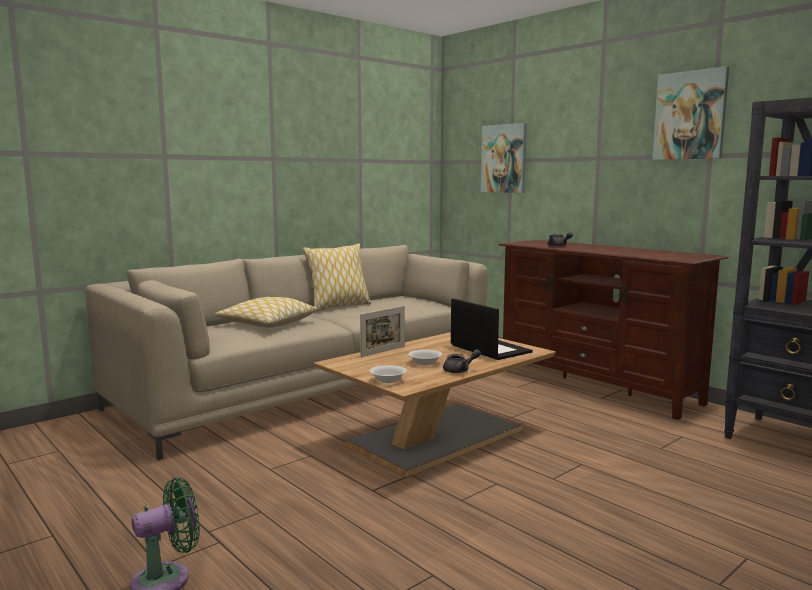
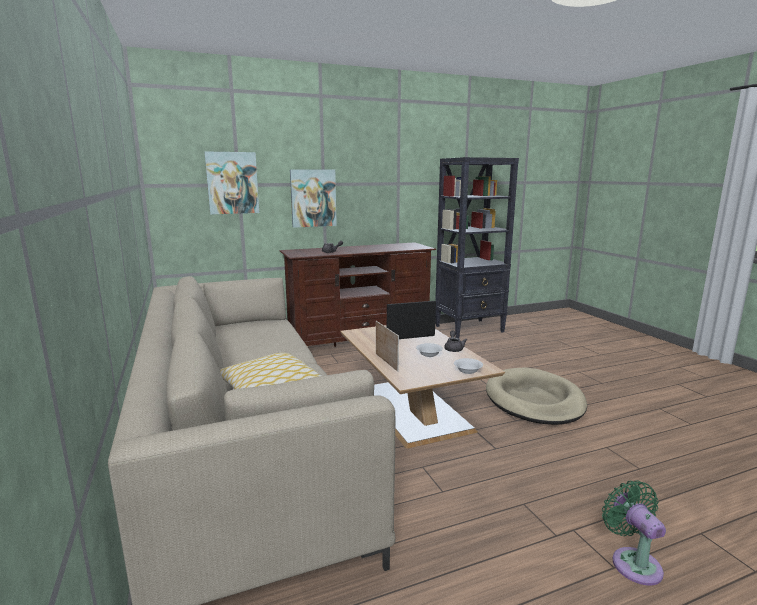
camera: 70 degrees left, 5 degrees up
(338, 306) = (228, 353): pillow -> none
(545, 511) = (534, 400): none -> beige dog bed
(690, 115) = (386, 157): picture -> picture (313, 198)

